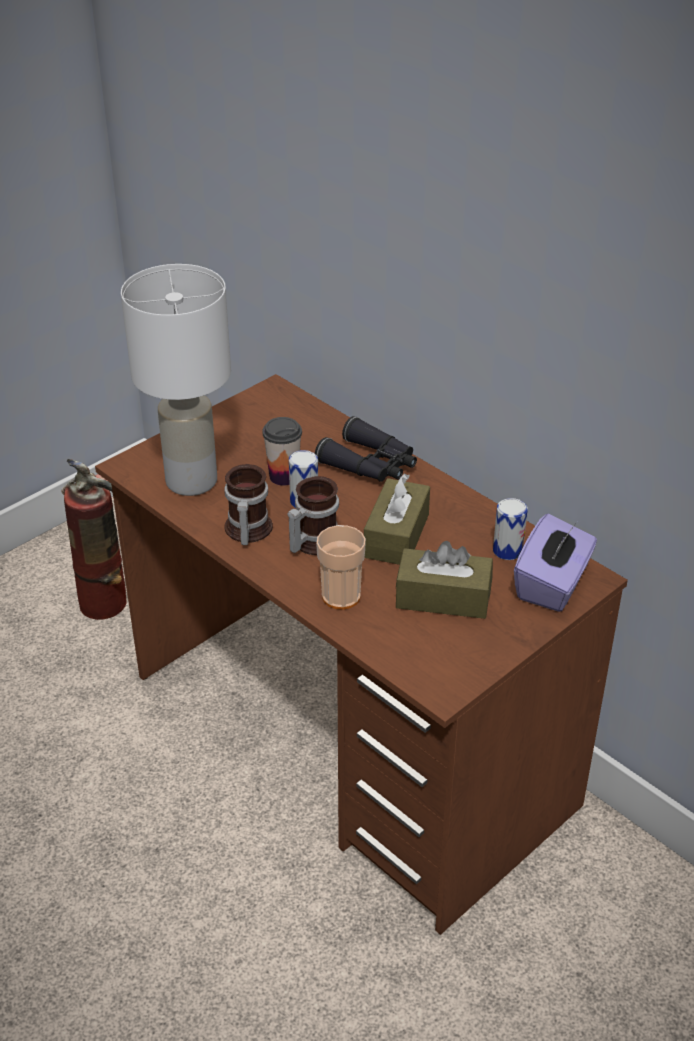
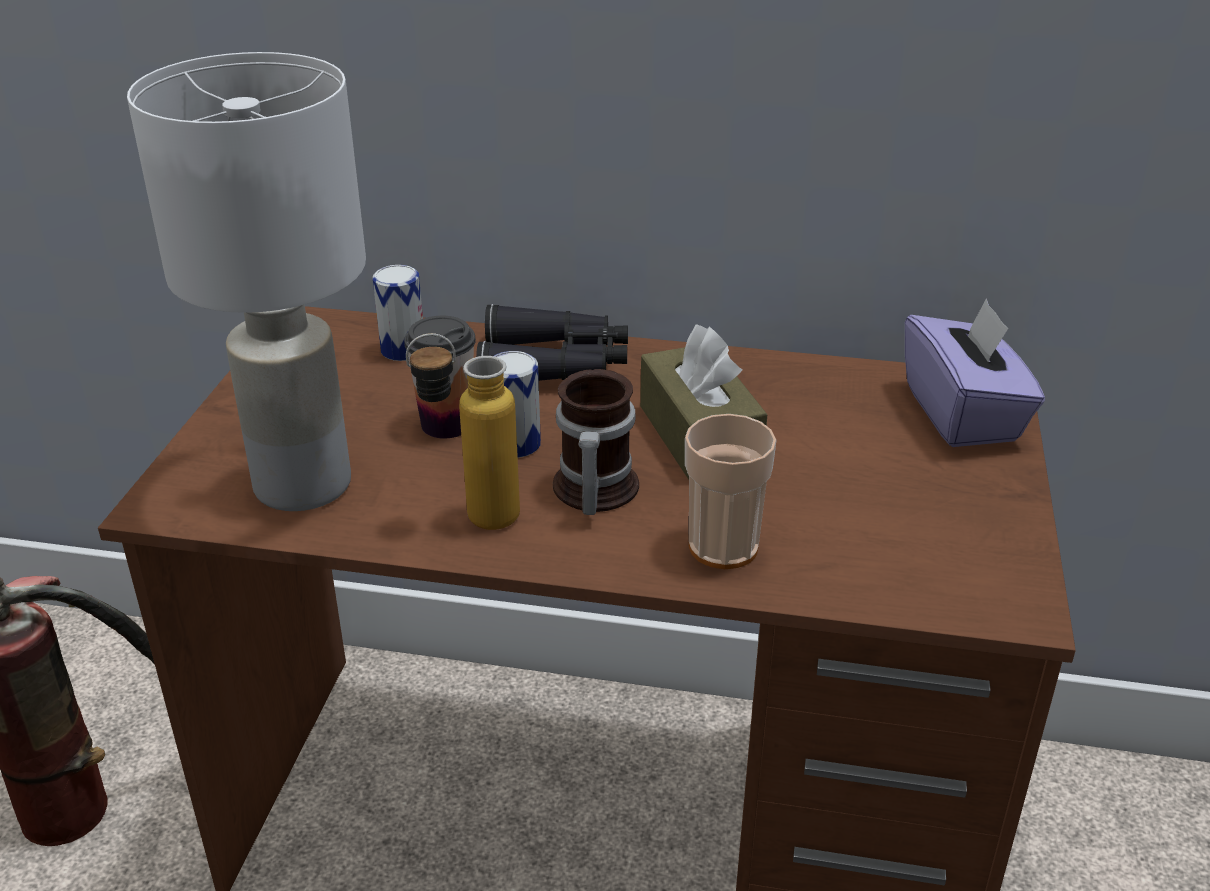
camera: 35 degrees left, 5 degrees down
(245, 530) = (471, 518): mug -> bottle
(443, 598) = (858, 487): brown tissue box -> none
(507, 550) = (859, 397): can -> can (403, 350)

